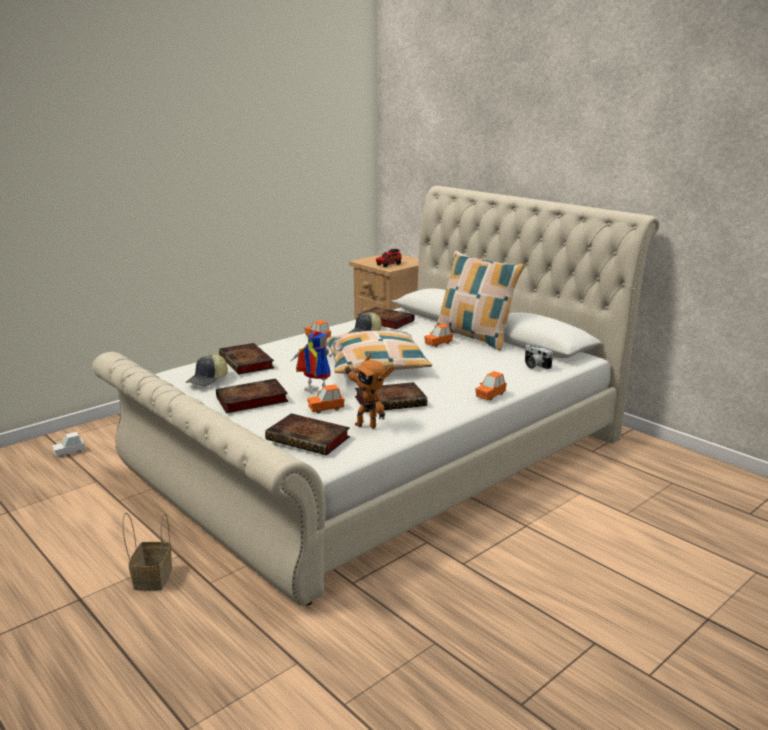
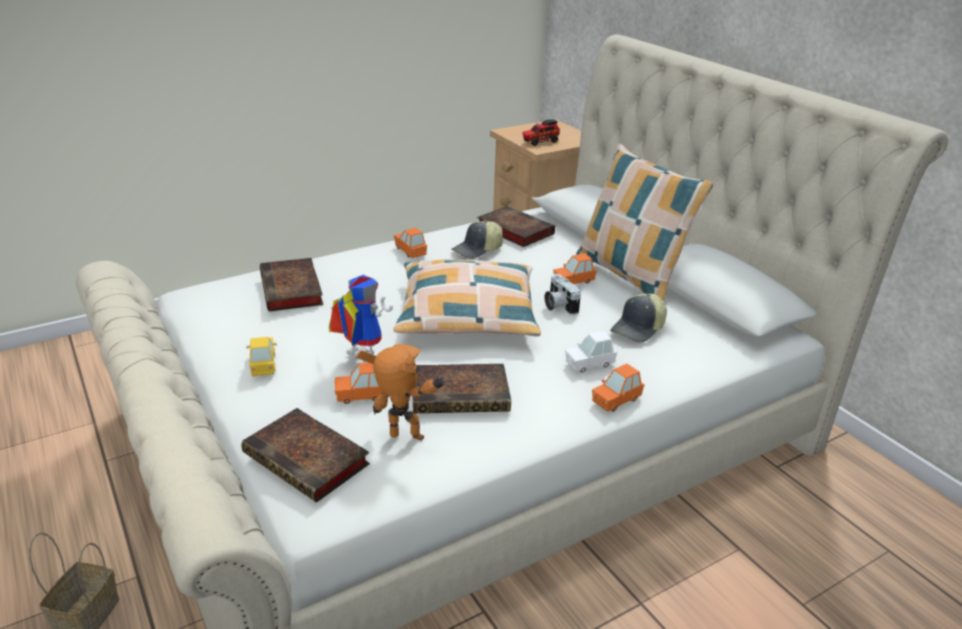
camera: 10 degrees right, 10 degrees up
(69, 452) = (83, 369): white toy car -> white toy car (589, 364)
(208, 380) = (225, 316): cap -> cap (639, 329)
(250, 400) = (263, 364): book -> yellow toy car
(367, 425) = (406, 440): toy robot -> toy robot turned 150 degrees clockwise
(534, 365) = (702, 344): camera -> camera (558, 305)

